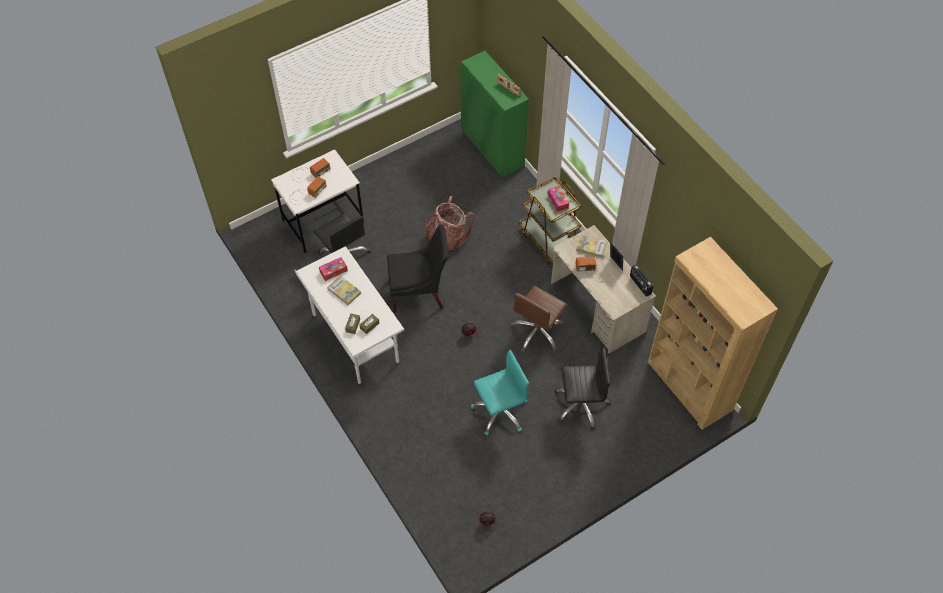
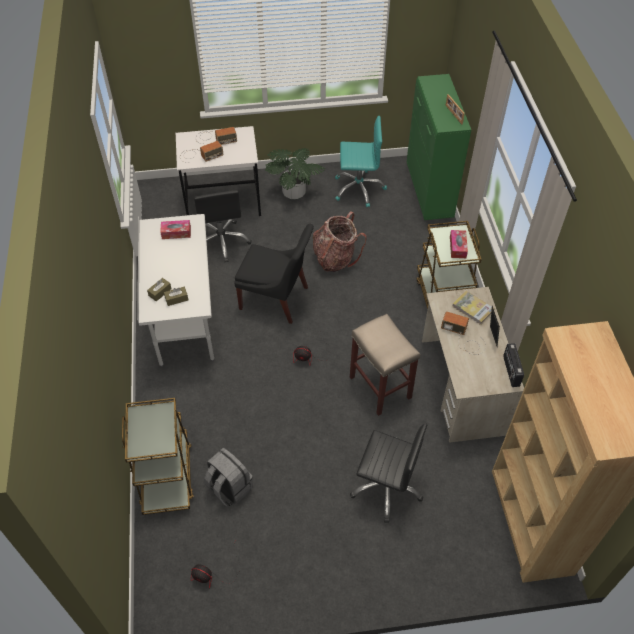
camera: 25 degrees right, 5 degrees down
(344, 291) = (174, 255): book -> none
(380, 191) = (294, 193): none -> potted plant
(416, 464) = (167, 476): none -> brown cart
(468, 453) = (229, 488): none -> grey backpack
(500, 411) = (290, 456): turquoise office chair -> turquoise office chair (358, 188)
(537, 332) = (379, 387): brown office chair -> beige stool

